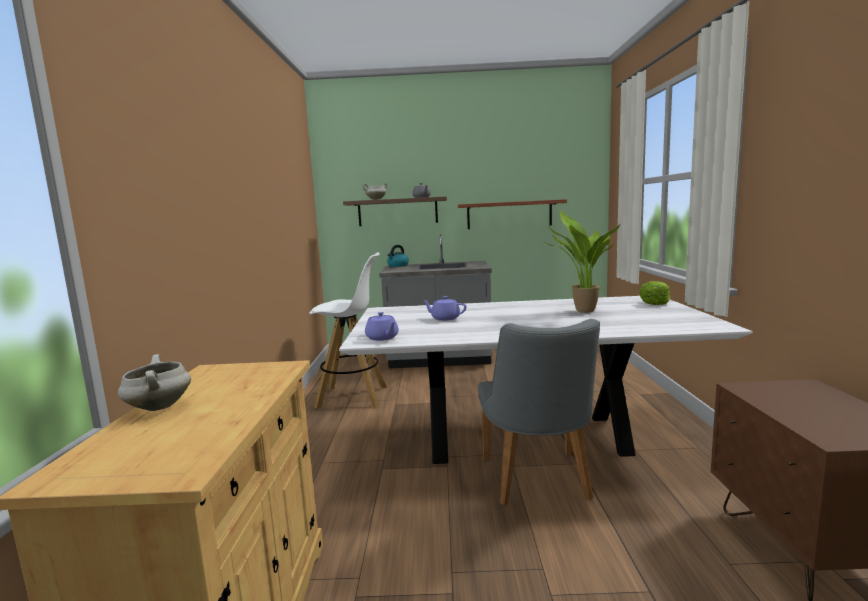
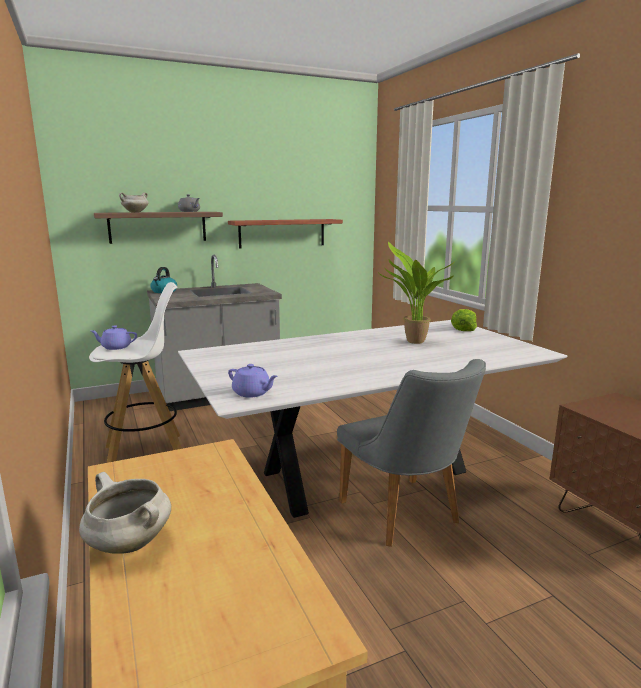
camera: 25 degrees left, 5 degrees up
(445, 318) = (289, 360): purple teapot -> purple teapot (115, 347)

